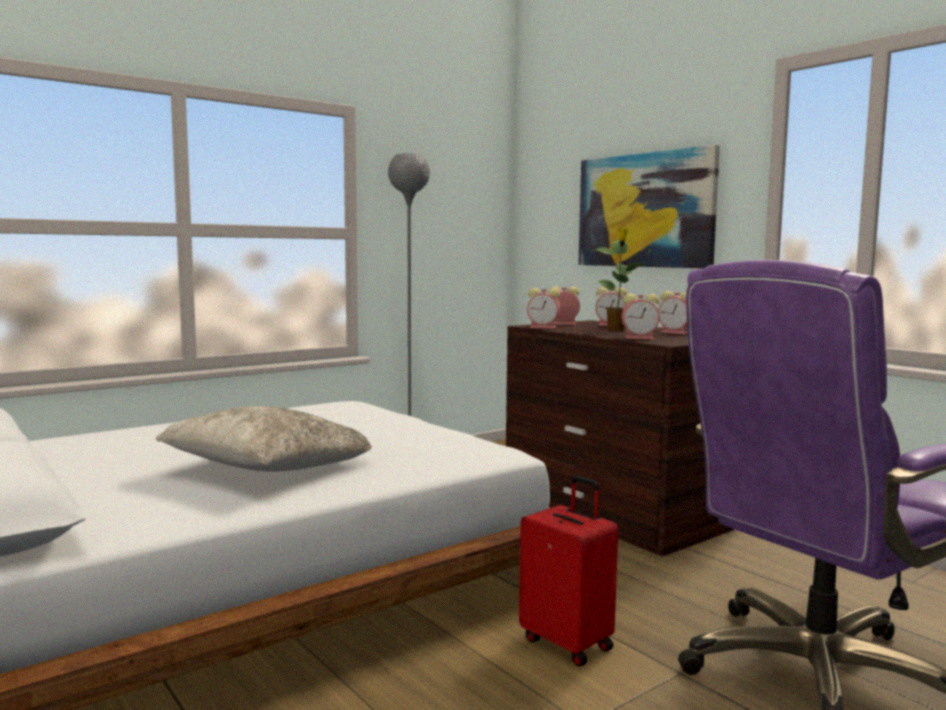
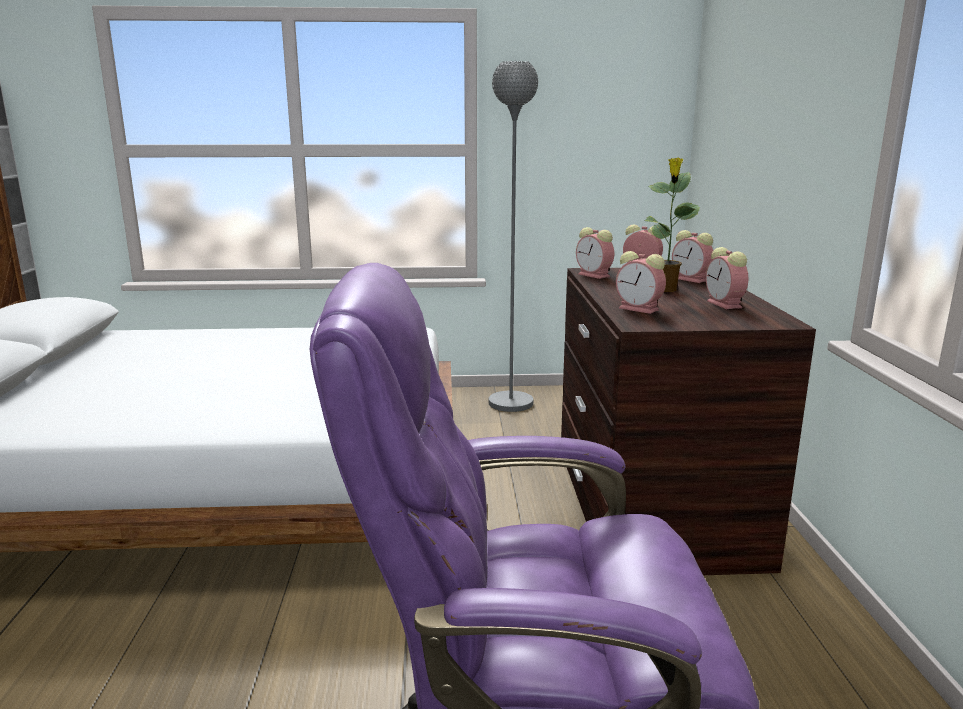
camera: 35 degrees right, 10 degrees up
(269, 468) = (188, 393): beige pillow -> none
(568, 643) = (358, 639): red suitcase -> none
(644, 210) = (781, 126): picture -> none

